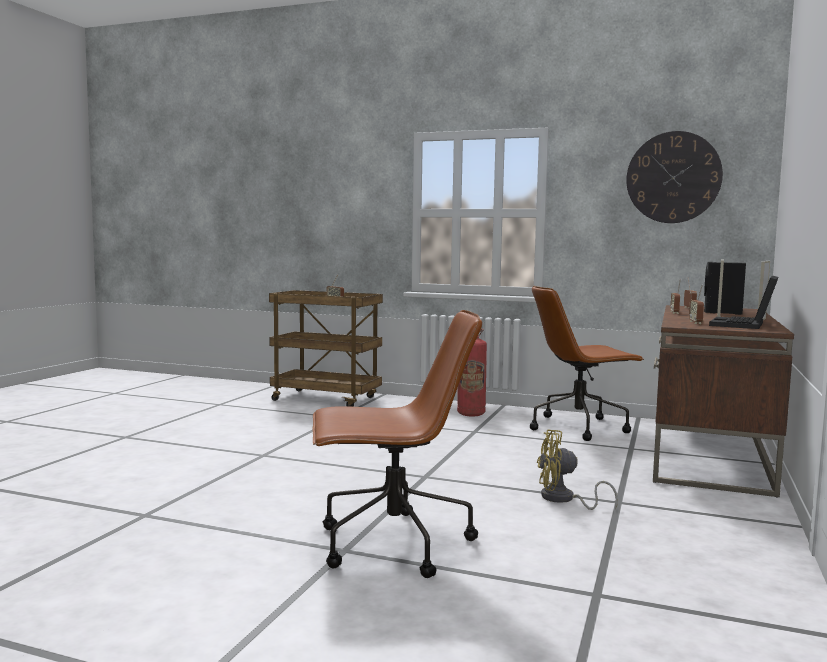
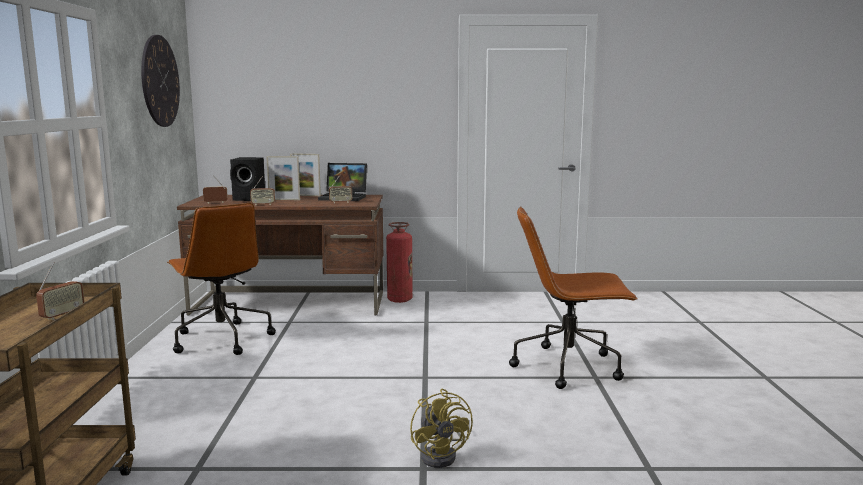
camera: 110 degrees left, 5 degrees up
(391, 544) = (569, 366): brown office chair -> brown office chair turned 60 degrees counterclockwise
(471, 414) = (164, 388): fire extinguisher -> fire extinguisher (399, 299)
(563, 499) = (436, 334): yellow fan -> yellow fan (442, 455)

